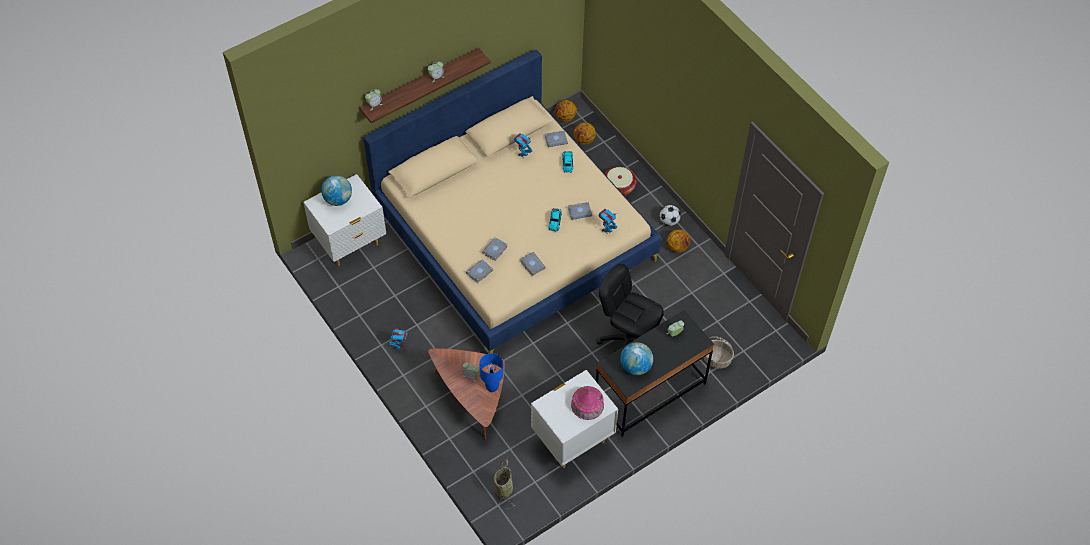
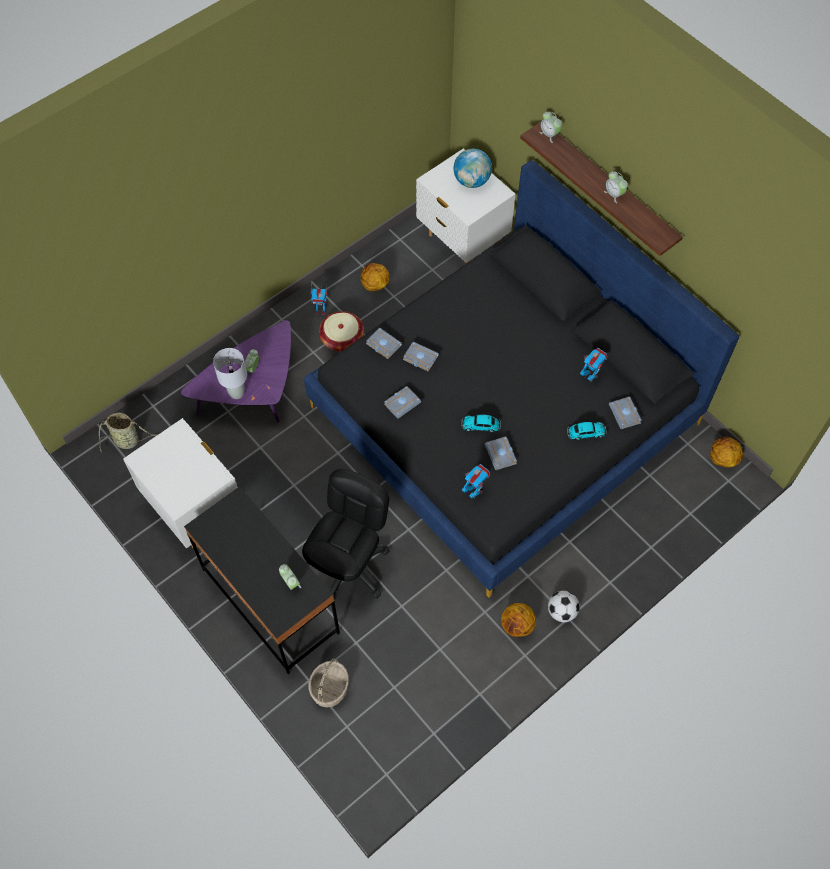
camera: 85 degrees right, 5 degrees up
(473, 397) = (254, 394): brown coffee table -> purple coffee table
(492, 387) = (236, 393): blue table lamp -> grey table lamp
(514, 235) = (505, 415): beige bed -> black bed
(584, 140) = (686, 487): basketball -> basketball (375, 285)
(587, 405) = (179, 483): toy house -> none
(619, 187) = (611, 539): basket -> basket (342, 338)
(635, 366) = (233, 535): globe -> none

